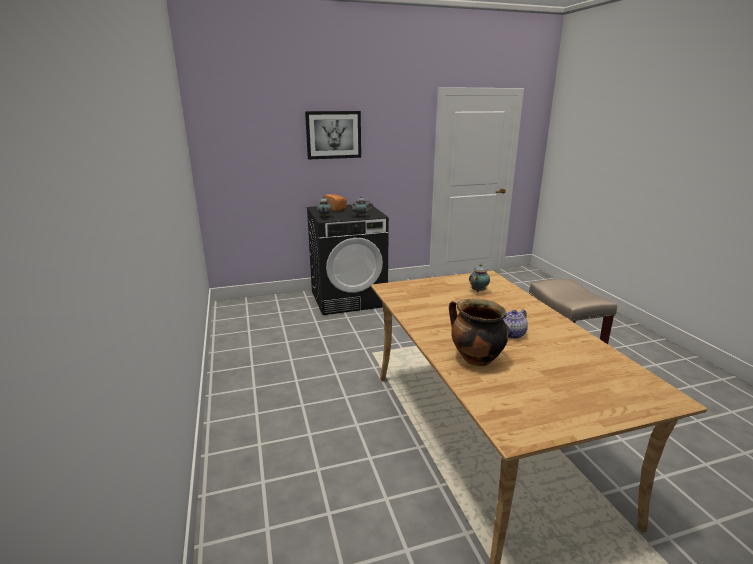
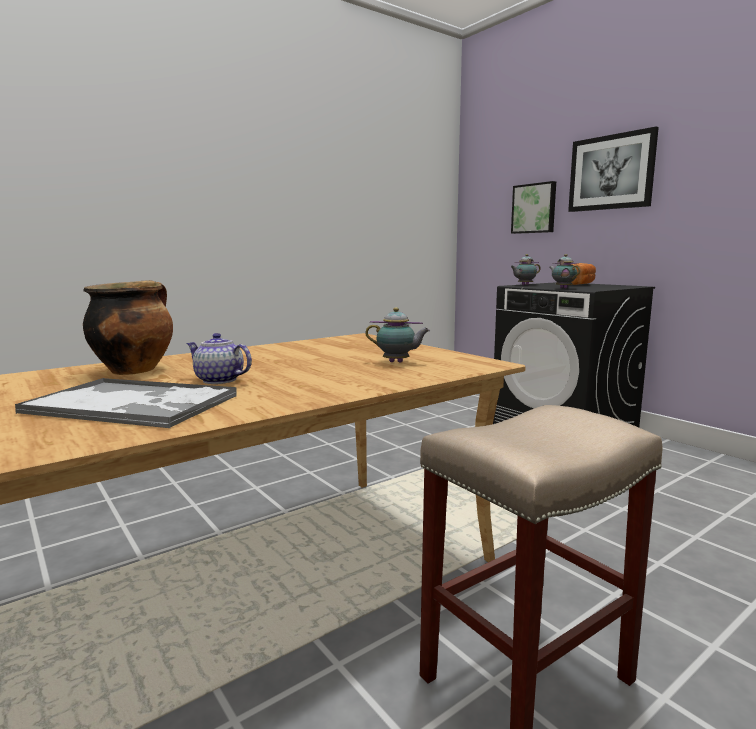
camera: 70 degrees right, 10 degrees down
(276, 156) = (534, 208): none -> picture
(564, 356) = (134, 404): none -> tray

